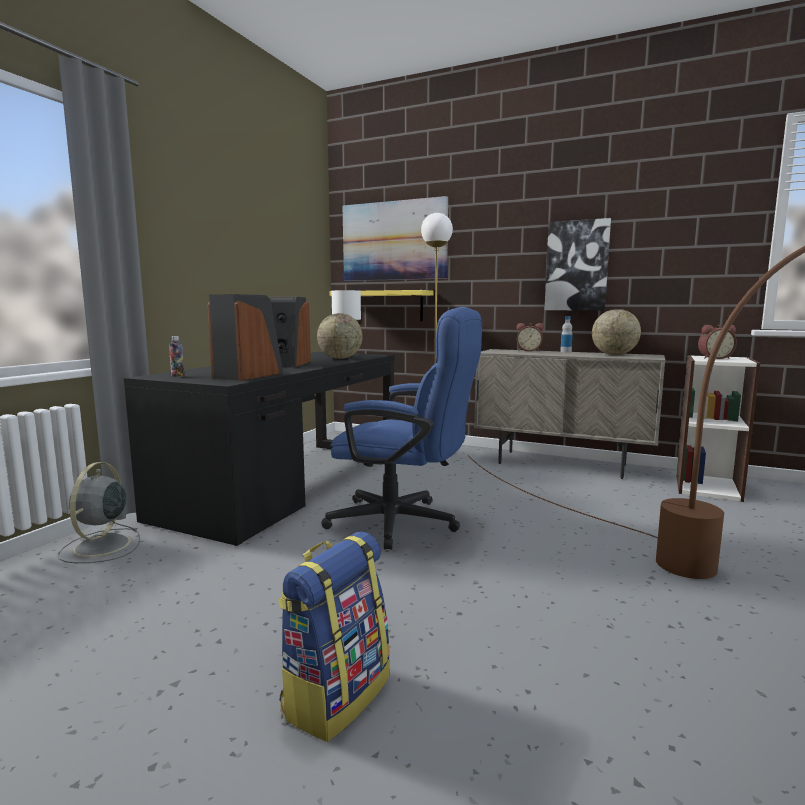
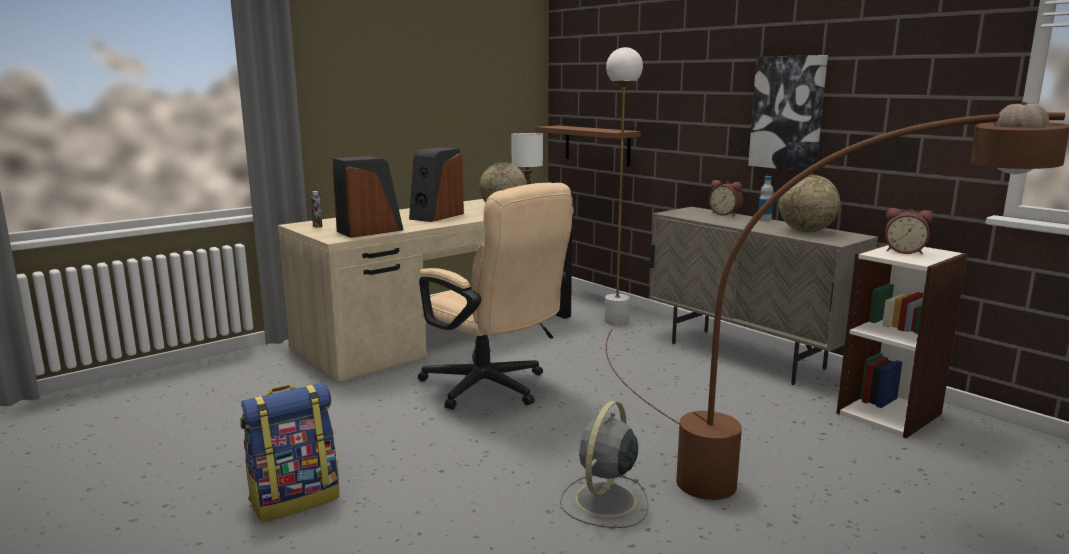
camera: 25 degrees right, 5 degrees up
(101, 547) = (250, 363): grey fan -> grey fan (604, 501)
(289, 483) = (439, 333): black desk -> beige desk
(387, 306) = (597, 145): yellow shelf -> brown shelf
(394, 241) = (605, 70): picture -> none
(404, 523) = (492, 389): blue office chair -> beige office chair

